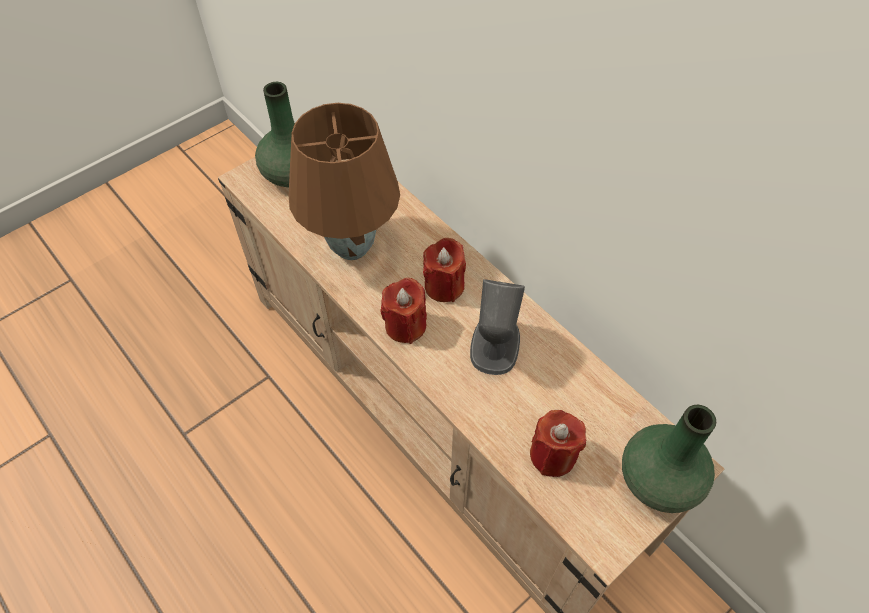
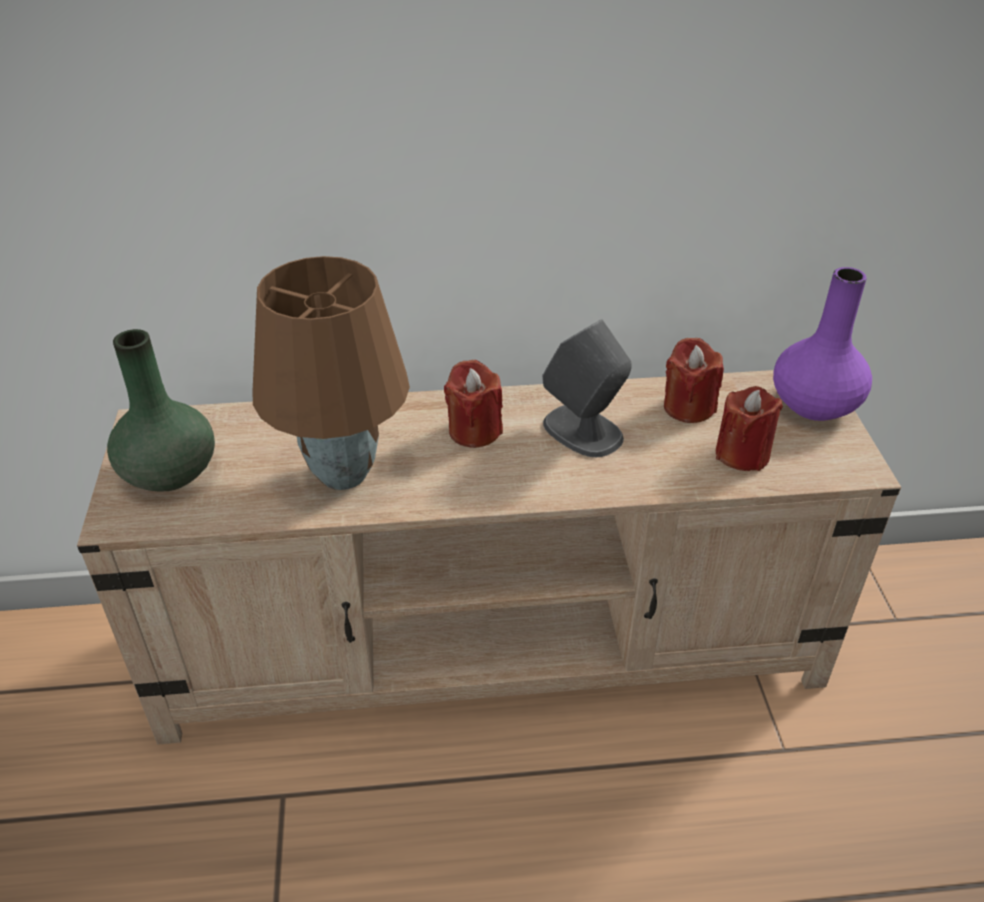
camera: 55 degrees left, 15 degrees down
(405, 325) = (496, 482): red candle -> red candle (688, 407)
(660, 480) = (815, 405): green vase -> purple vase

